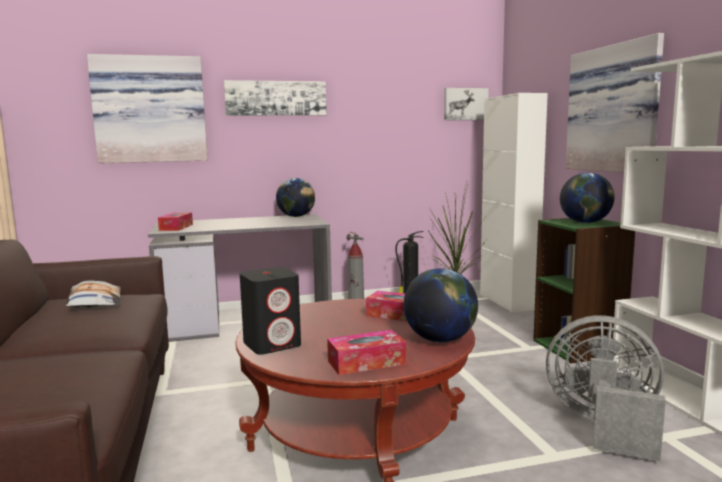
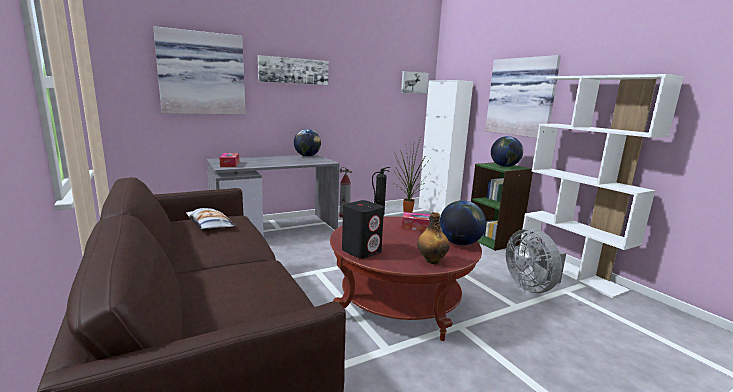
camera: 15 degrees left, 5 degrees up
(366, 362) = (431, 260): tissue box -> bottle
(603, 425) = (531, 287): grey fan -> grey fan turned 120 degrees counterclockwise

